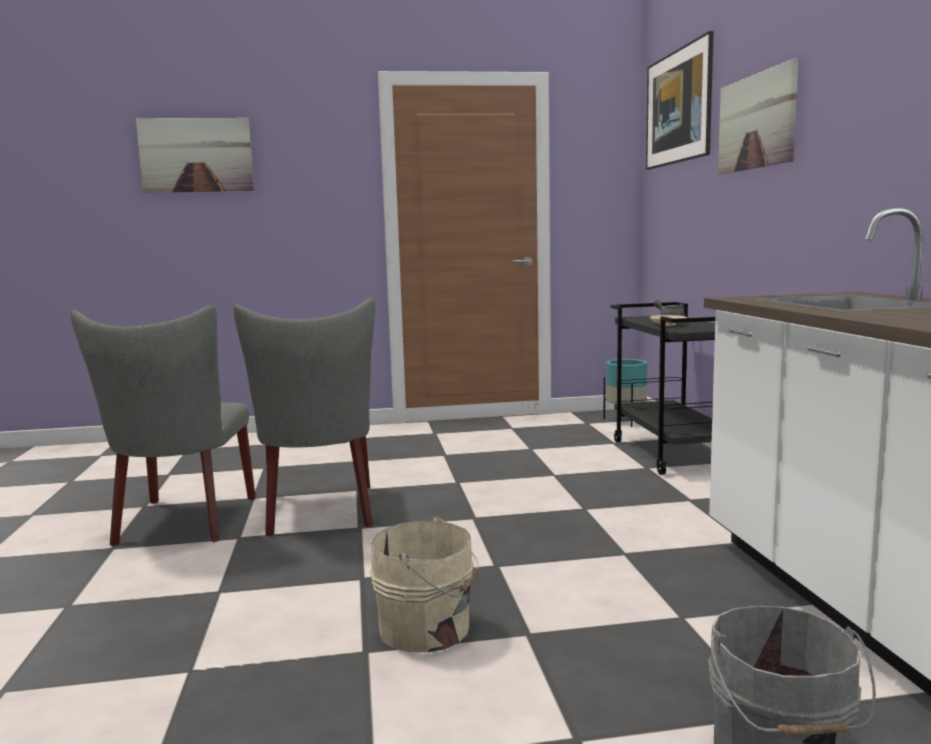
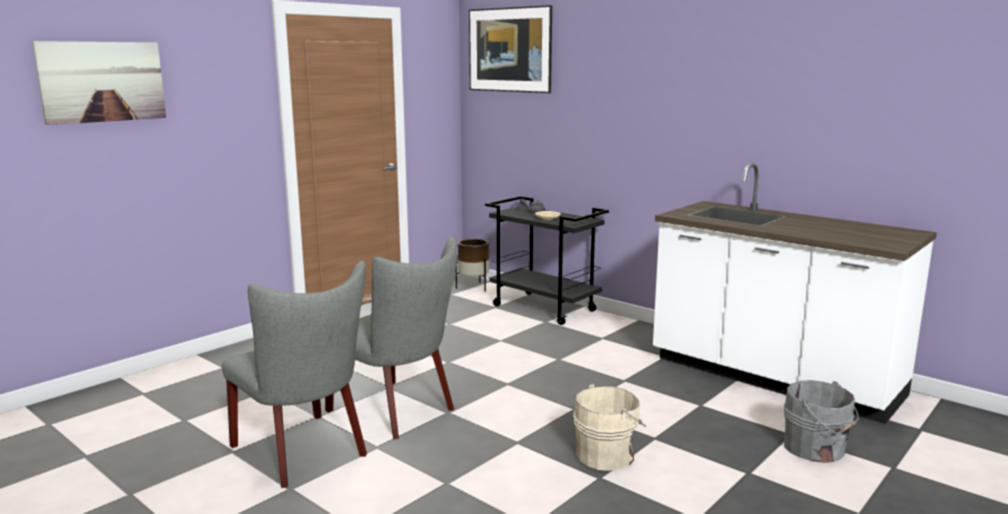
camera: 40 degrees left, 5 degrees up
(626, 421) = (474, 287): turquoise planter -> brown planter
(756, 122) = (602, 80): picture -> none

